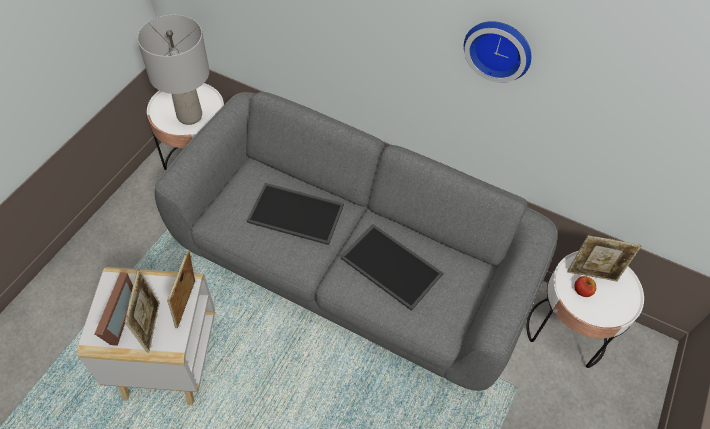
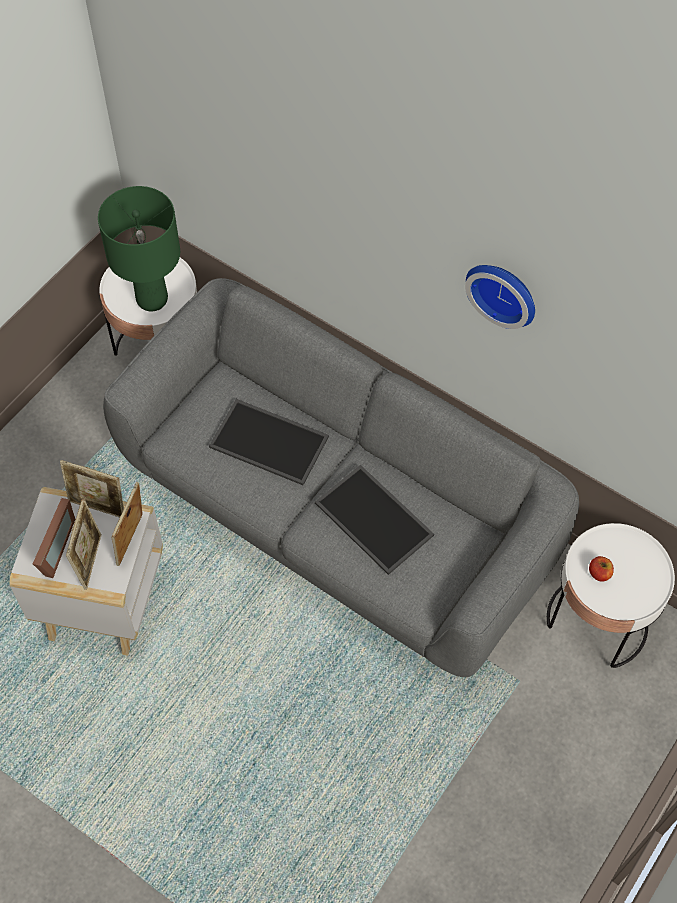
camera: 10 degrees right, 5 degrees up
(189, 116) = (151, 300): grey table lamp -> green table lamp
(592, 274) = (617, 554): picture frame -> picture frame (98, 507)

